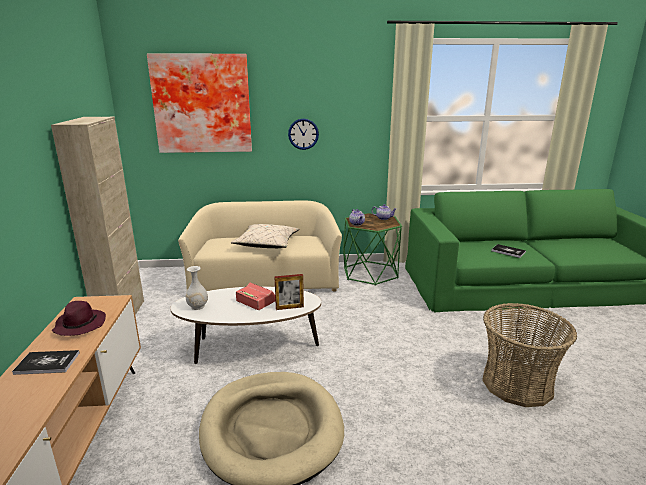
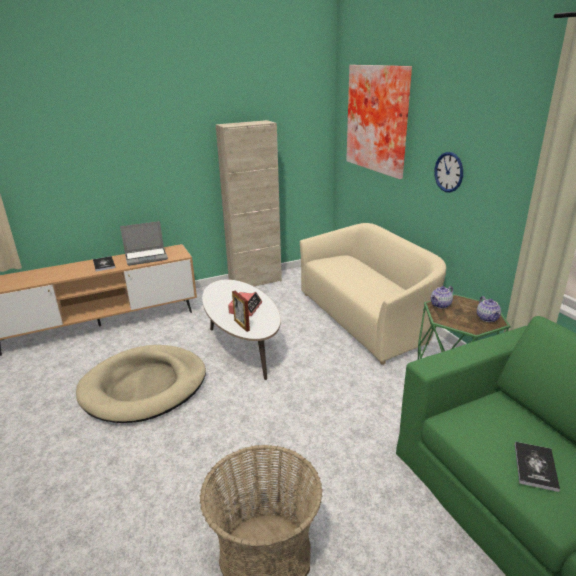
camera: 70 degrees right, 5 degrees up
(79, 325) = (147, 257): purple hat -> laptop
(197, 306) = (222, 289): white vase -> none
(266, 244) = (360, 280): beige pillow -> none

